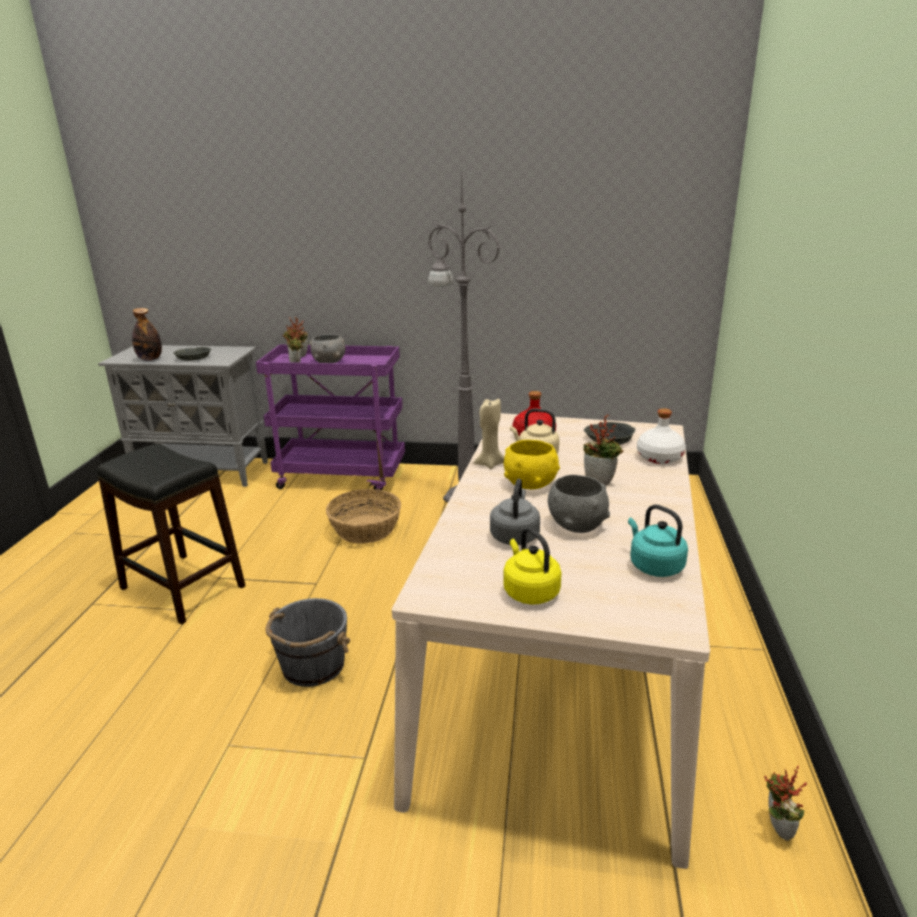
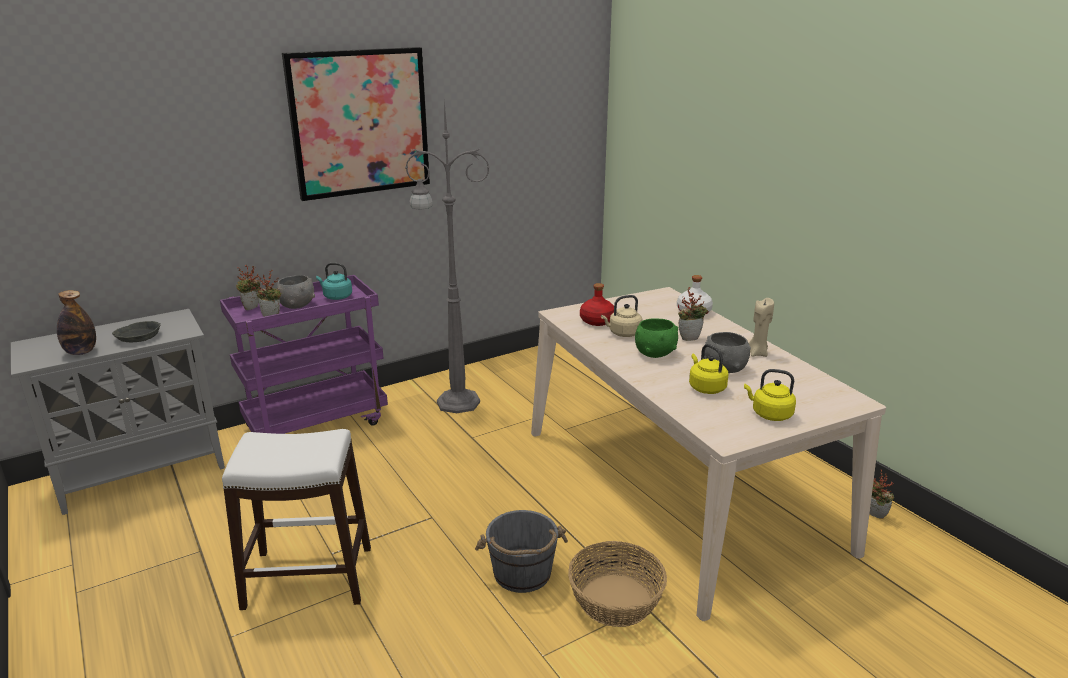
camera: 40 degrees left, 0 degrees up
(182, 588) = (309, 578): black stool -> white stool
(366, 529) = (409, 459): basket -> basket (616, 600)
(416, 195) = (360, 123): none -> picture
(490, 464) = (606, 349): beige candle -> beige candle (757, 353)
(515, 535) = (705, 387): grey kettle -> yellow kettle
(530, 484) = (655, 353): yellow bowl -> green bowl
(608, 439) = (645, 308): grey bowl -> none
(654, 566) = (798, 375): turquoise kettle -> turquoise kettle (336, 297)

